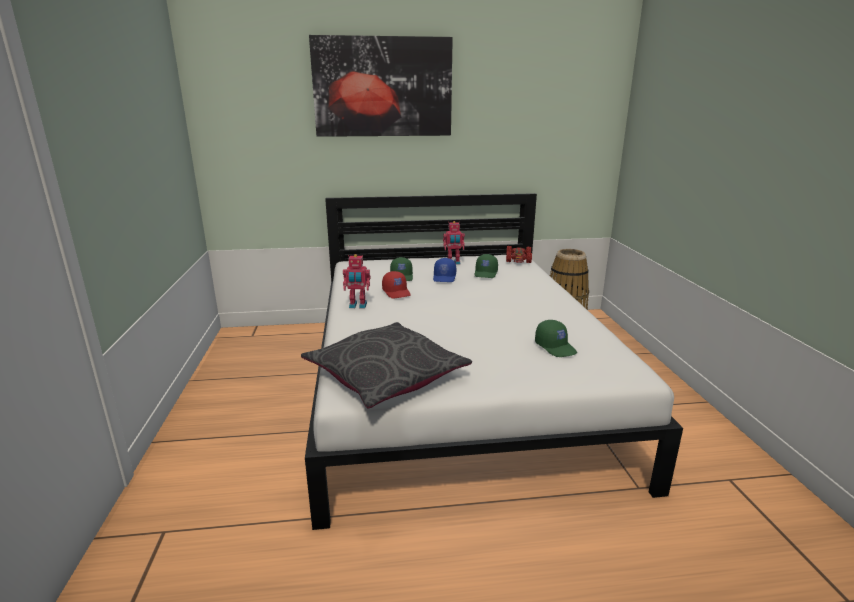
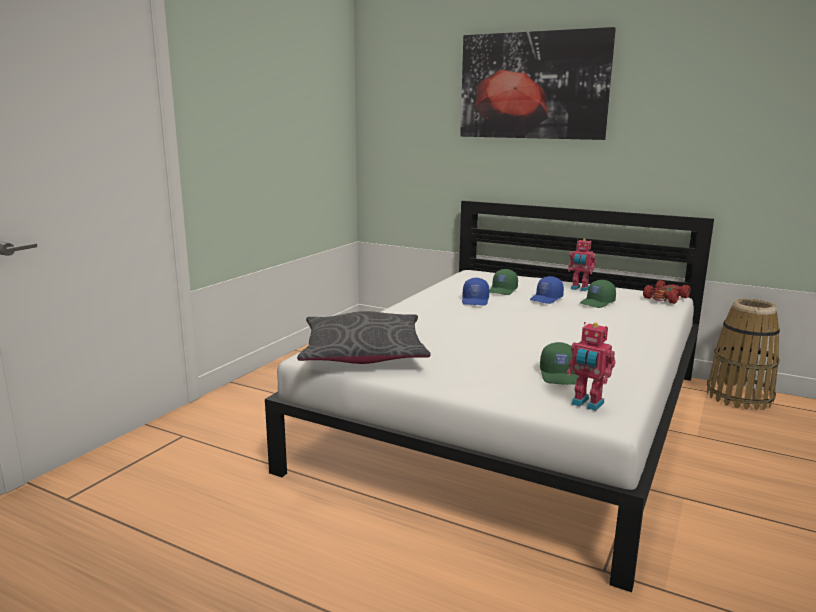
camera: 35 degrees right, 5 degrees down
(357, 306) = (422, 303): toy robot -> toy robot (587, 404)
(397, 292) = (475, 301): red cap -> blue cap

